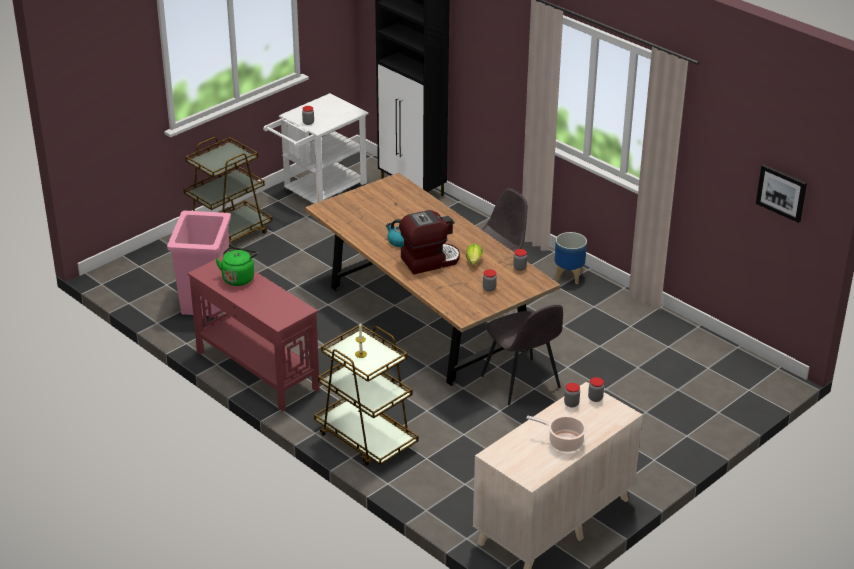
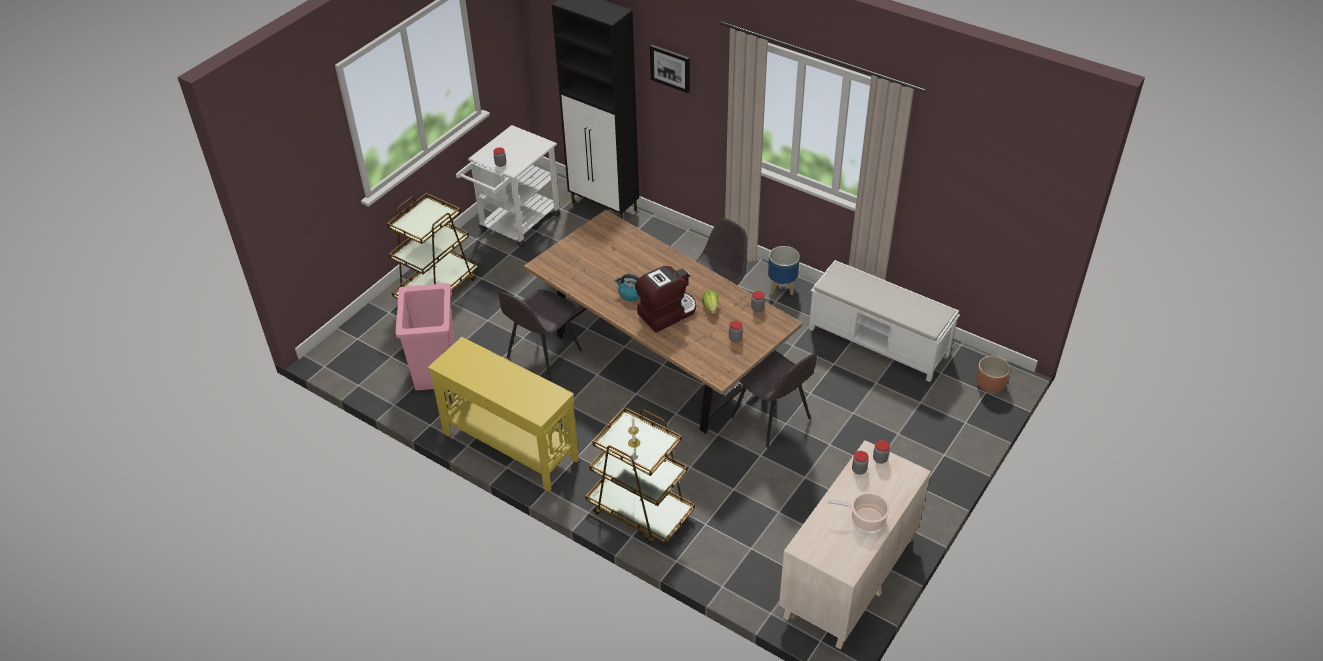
camera: 10 degrees left, 10 degrees up
(239, 278) = (482, 365): green kettle -> none
(257, 370) = (510, 446): red console table -> yellow console table
(312, 302) = (542, 355): none -> grey chair
(653, 334) = (879, 342): none -> white bench
(755, 385) = (989, 385): none -> brown planter
(782, 192) = (1014, 209): picture -> picture (670, 68)

